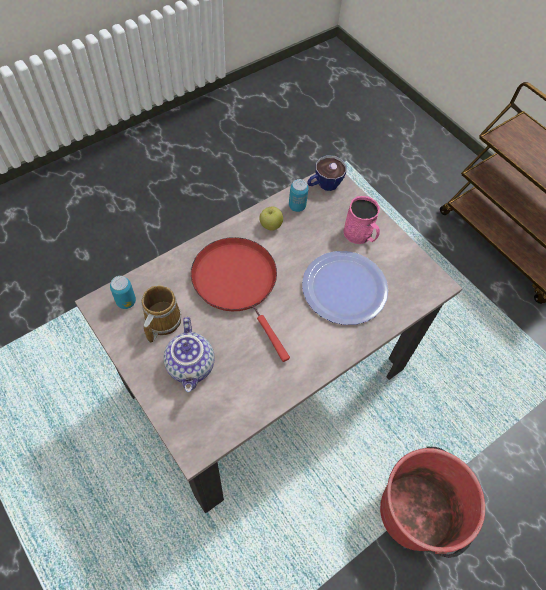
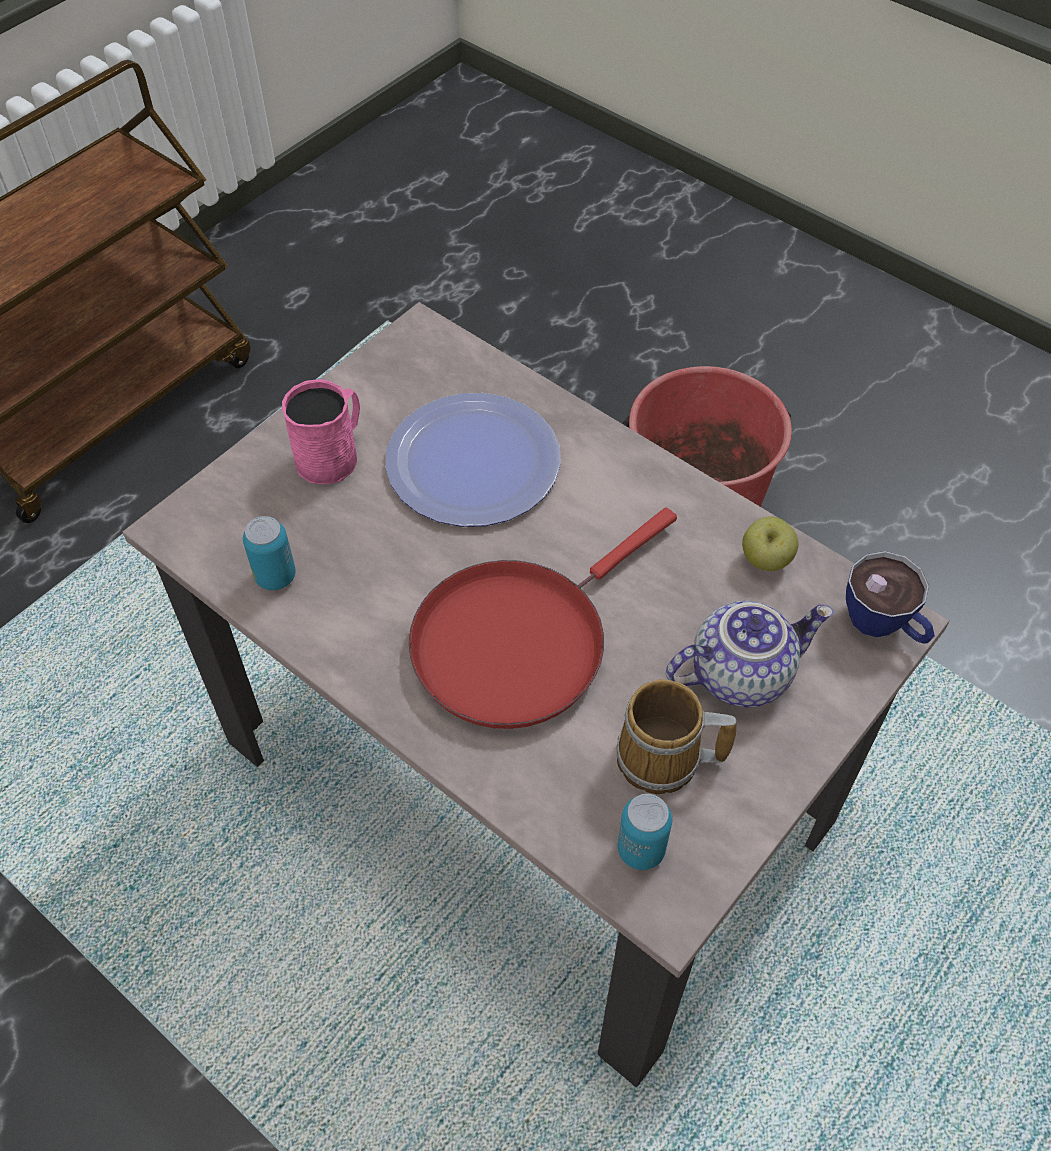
camera: 100 degrees left, 5 degrees down
(270, 225) = (344, 615): apple -> apple (765, 560)
(323, 185) = (200, 538): cup -> cup (884, 625)

